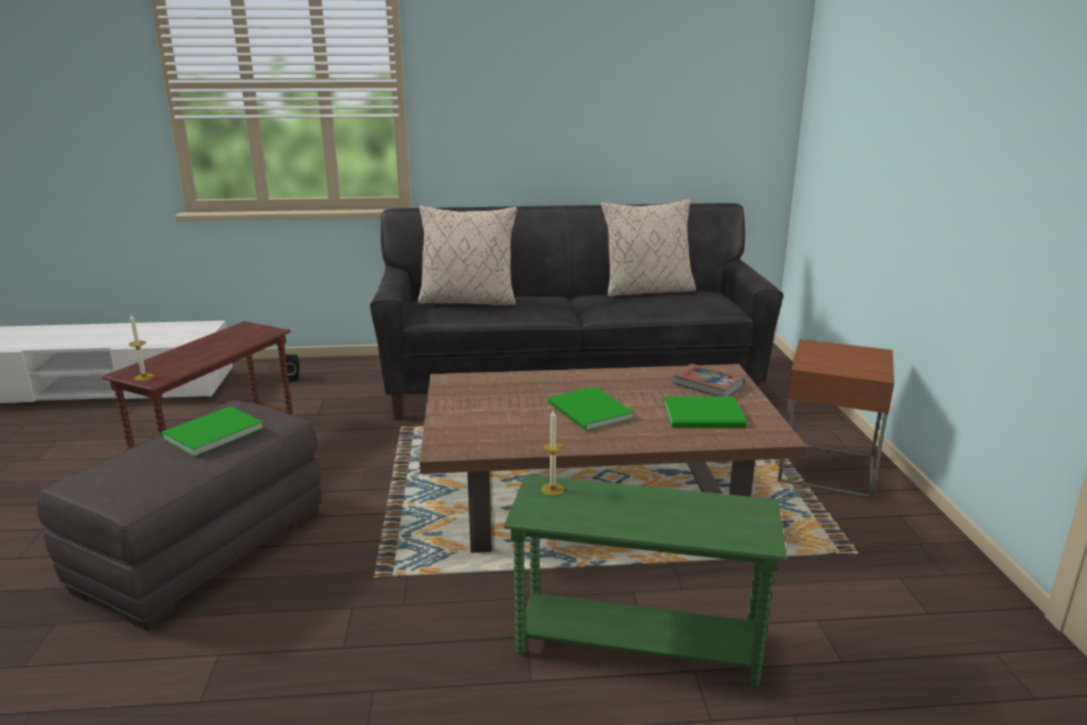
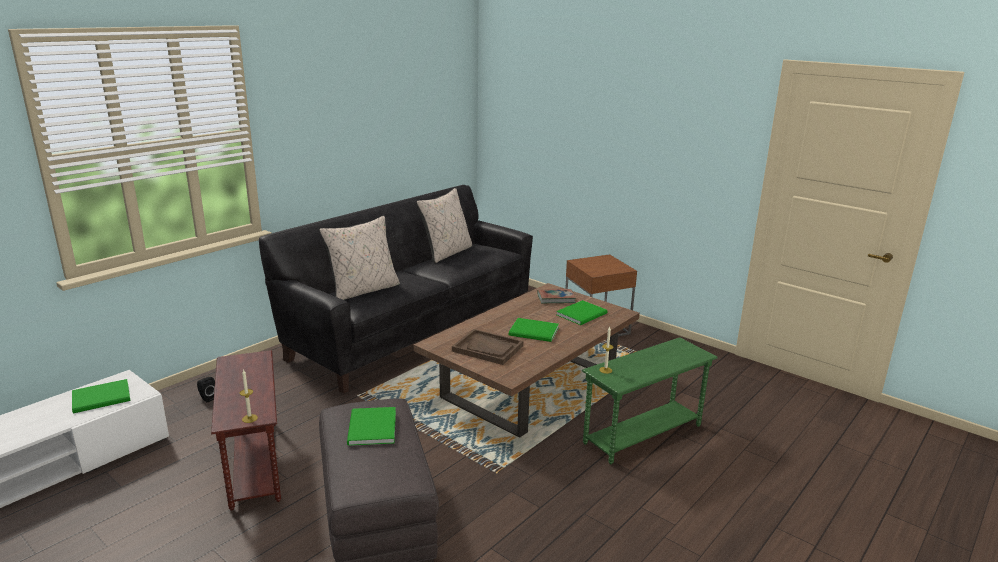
camera: 45 degrees left, 0 degrees up
(168, 335) = (103, 398): none -> green book
(493, 408) = (488, 348): none -> brown tray

